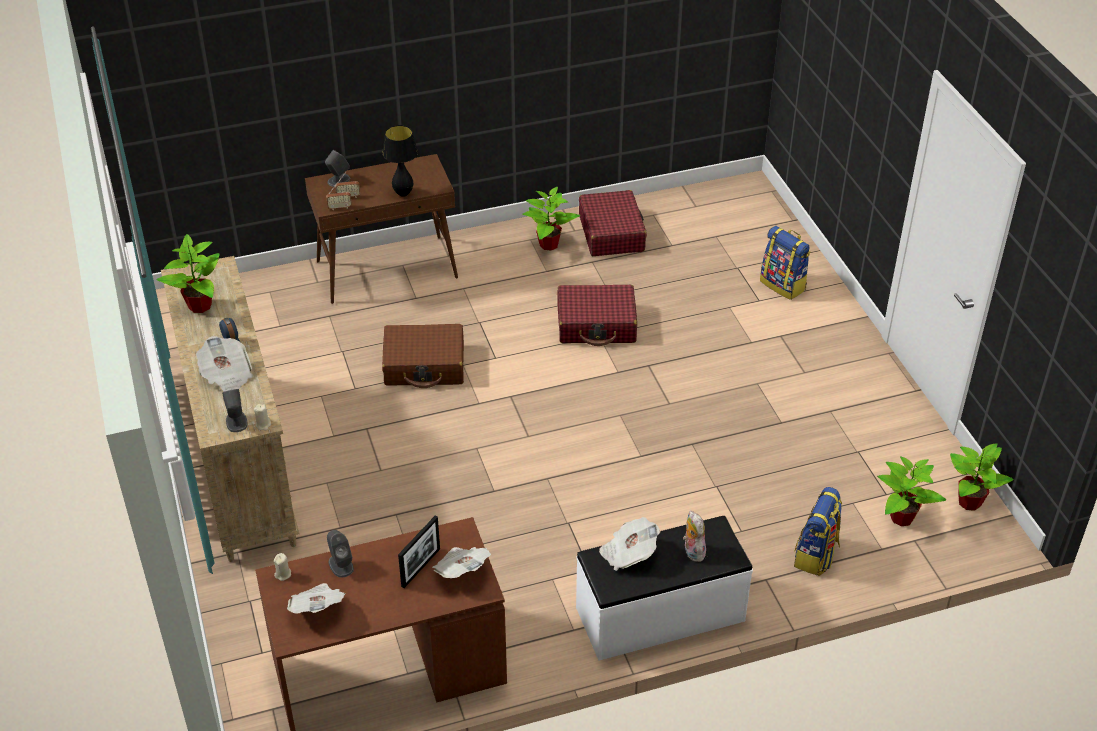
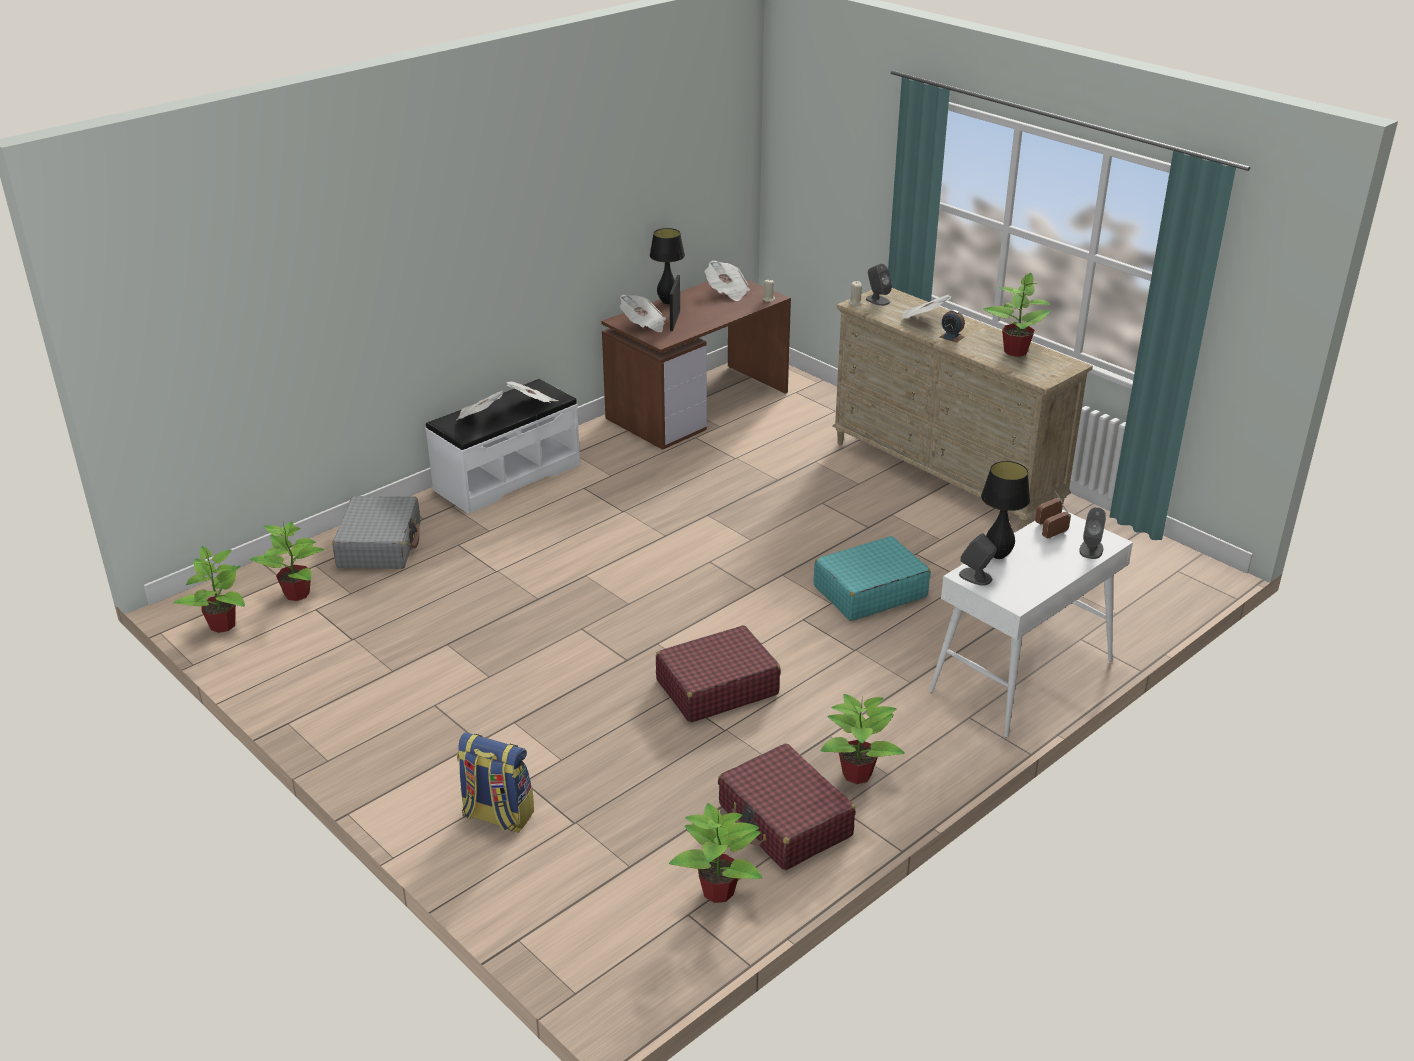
camera: 155 degrees right, 10 degrees down
(340, 565) = (733, 310): grey speaker -> grey speaker (976, 577)
(387, 269) = (1021, 677): brown console table -> white console table
(403, 611) = (667, 302): none -> black table lamp
(425, 365) = (869, 591): brown suitcase -> turquoise suitcase
(672, 211) = (719, 891): none -> potted plant
(692, 551) = (480, 417): plush toy -> newspaper
(816, 555) = (380, 545): backpack -> grey suitcase

